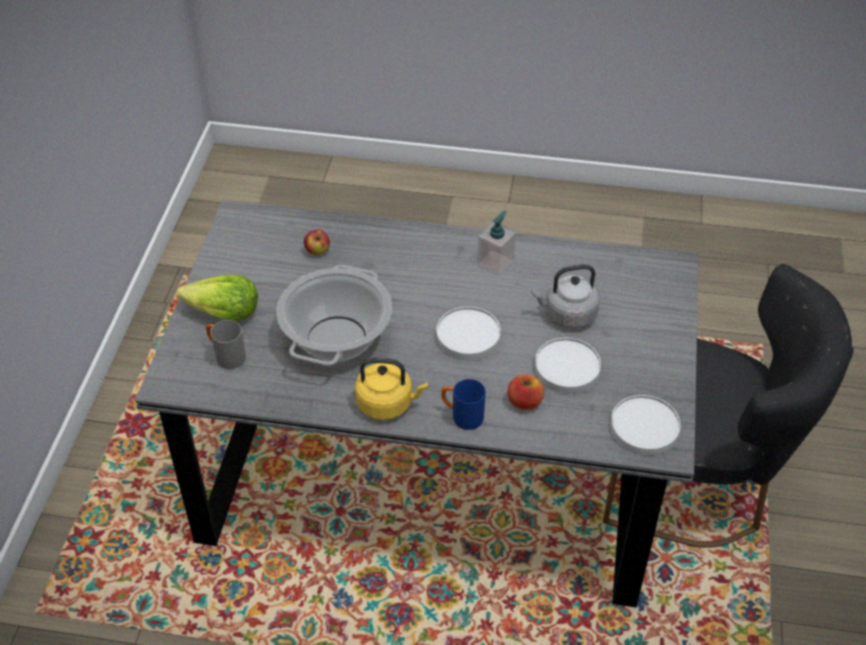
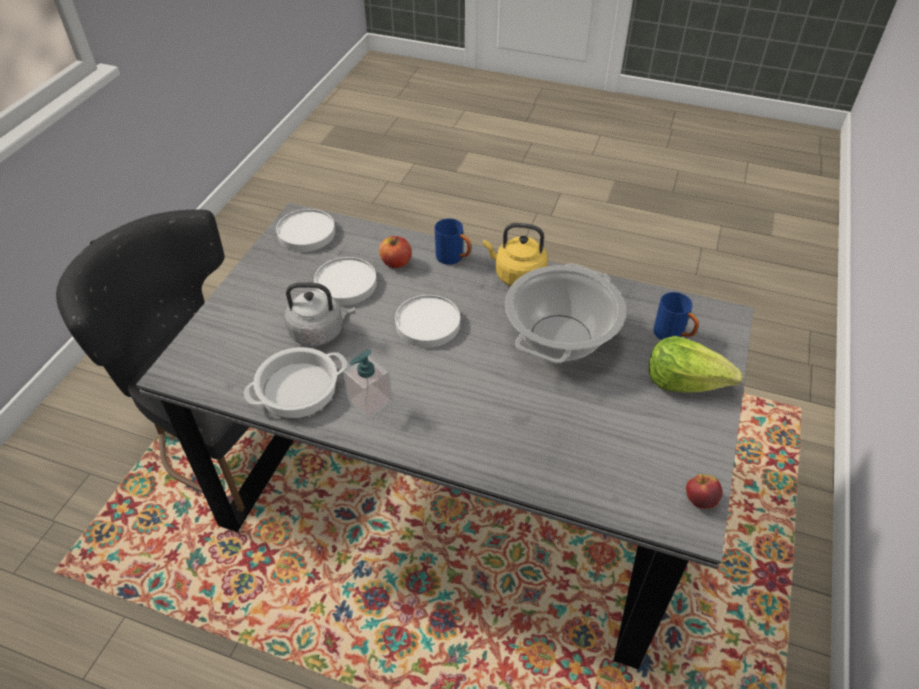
camera: 170 degrees left, 0 degrees up
(226, 356) = (673, 335): grey mug -> blue mug
(317, 251) = (580, 447): apple -> apple (700, 500)
(560, 264) = (298, 389): none -> cooking pot

